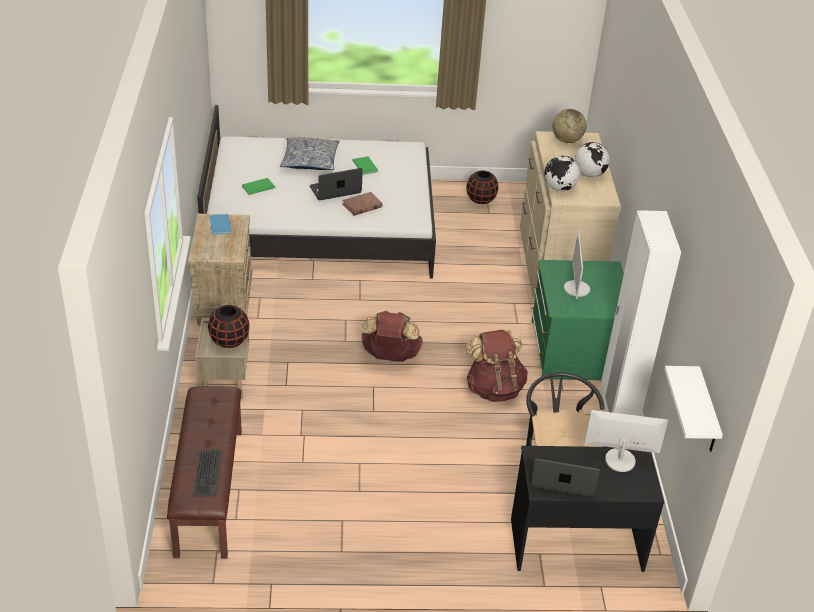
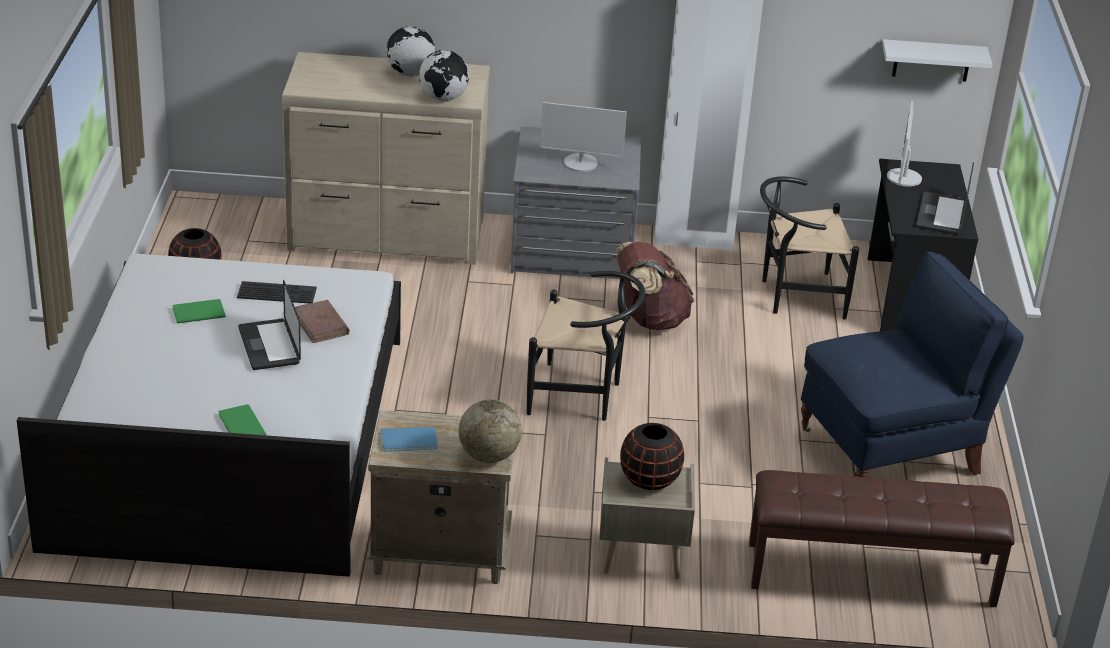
camera: 85 degrees left, 5 degrees down
(207, 473) = (941, 497): keyboard -> keyboard (276, 293)
(310, 161) = (164, 367): pillow -> none
(353, 514) = (891, 451): none -> blue armchair
(390, 356) = (582, 396): brown backpack -> black chair
(567, 140) = (315, 76): globe -> globe (488, 456)
(574, 350) = (572, 250): green dresser -> grey dresser

